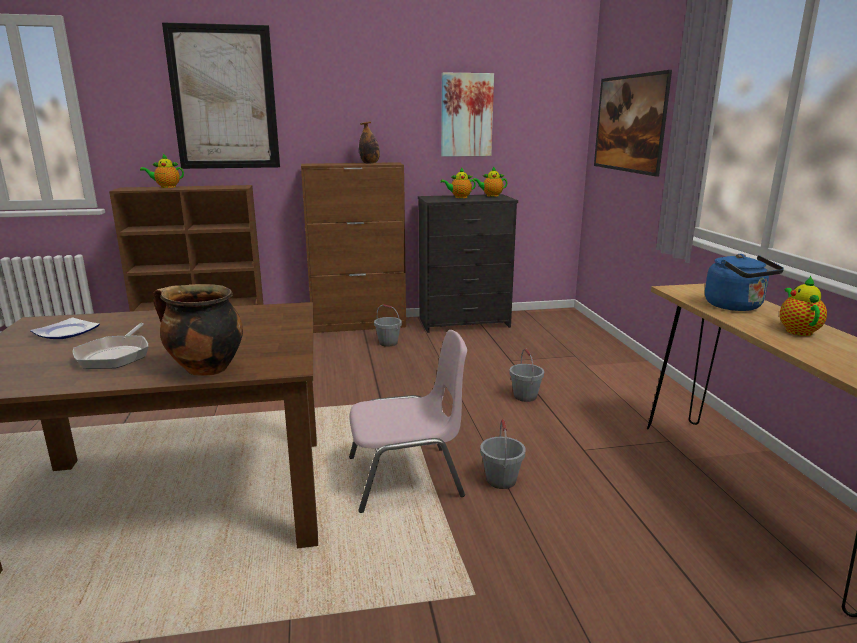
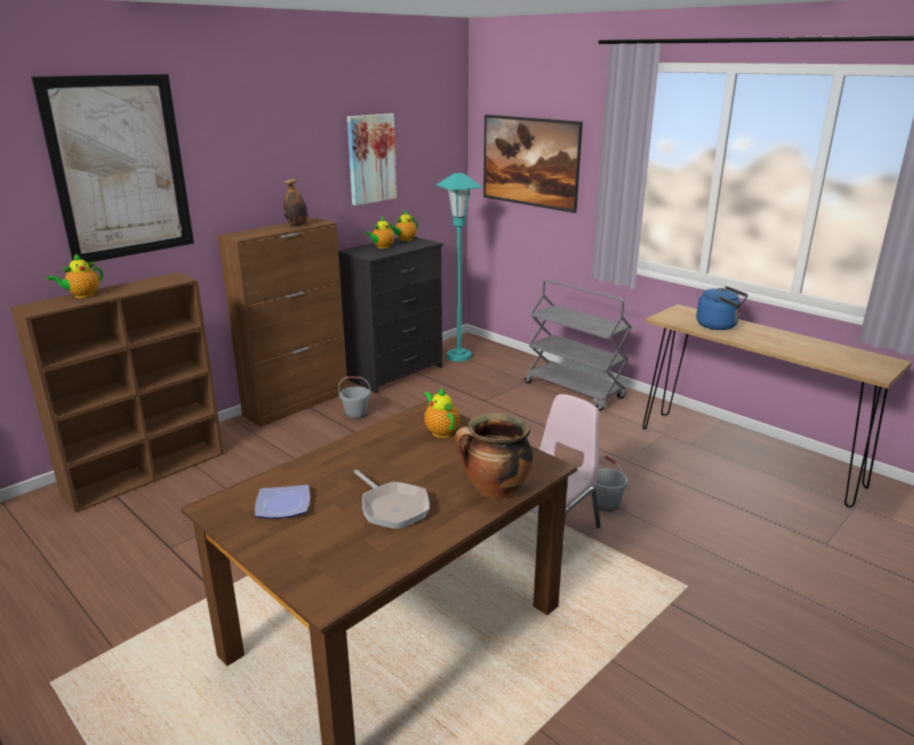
camera: 35 degrees left, 5 degrees up
(525, 396) = (537, 430): grey bucket -> none
(538, 323) = (459, 356): none -> turquoise floor lamp
(616, 375) = (574, 390): none -> grey cart
(797, 330) = (774, 338): teapot -> teapot (440, 431)

